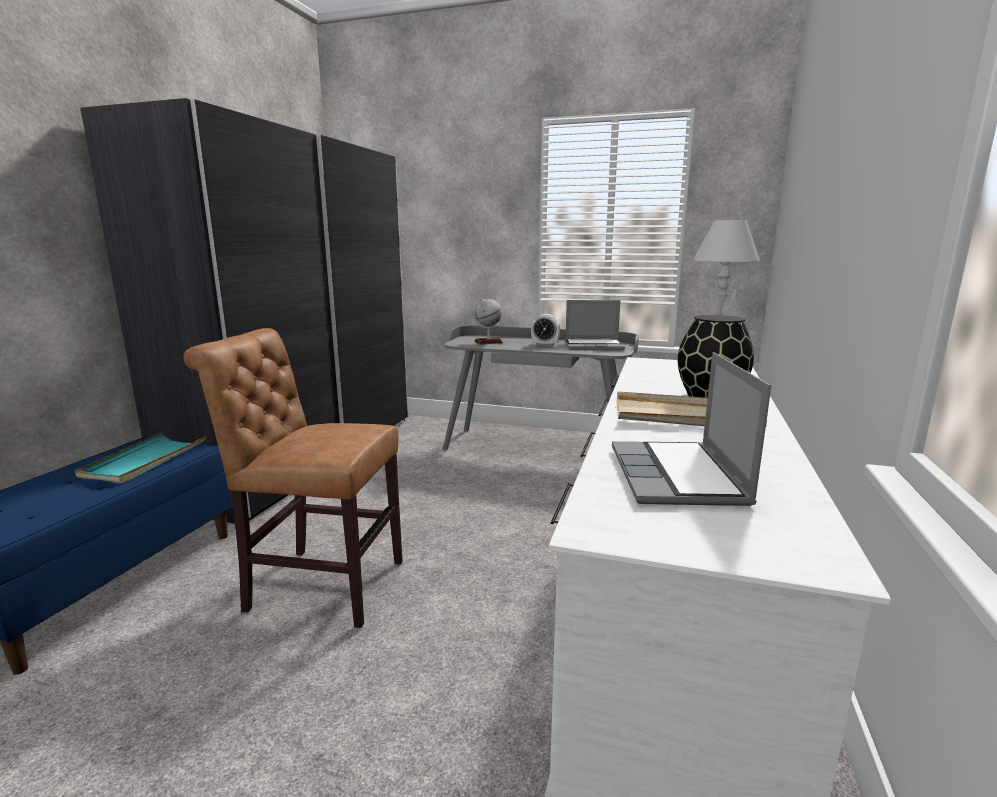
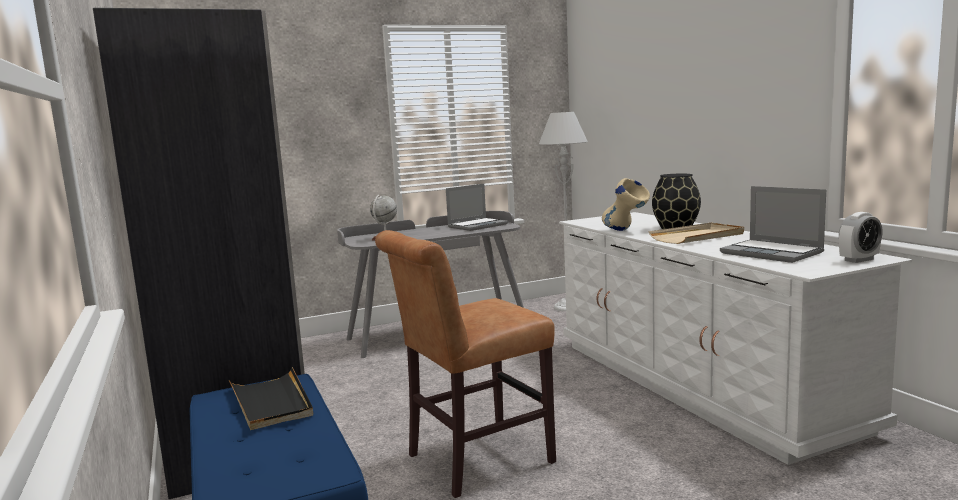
camera: 40 degrees left, 5 degrees down
(145, 461) = (271, 402): turquoise tray -> black tray
(545, 345) = (439, 231): alarm clock -> alarm clock (859, 260)
(640, 385) = (625, 231): none -> beige vase

